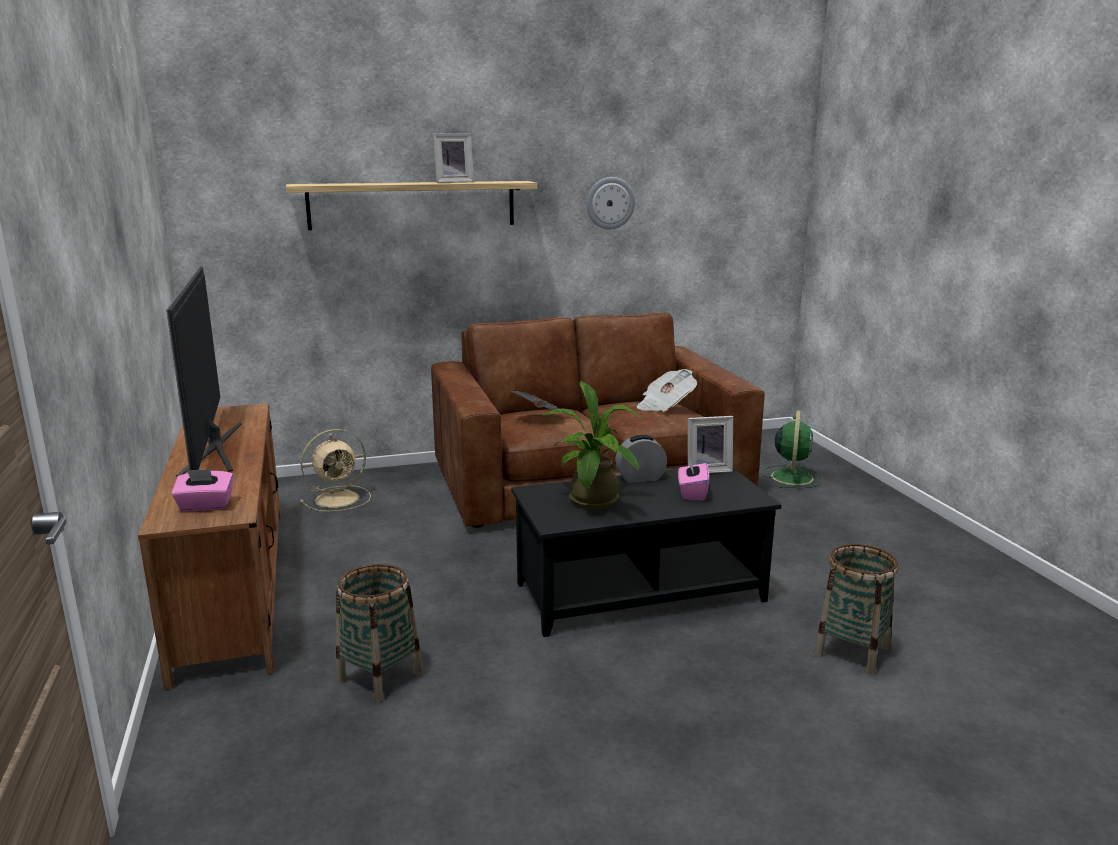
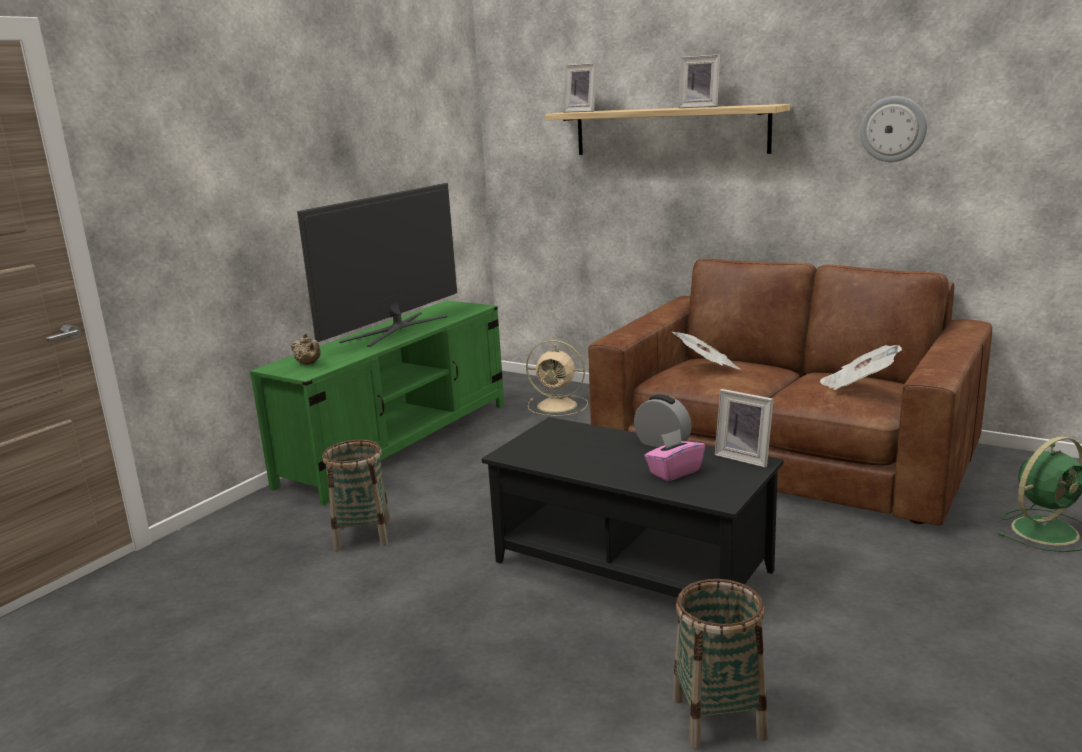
camera: 50 degrees right, 0 degrees up
(205, 506) = (308, 364): pink tissue box -> beige teapot
(234, 585) = (399, 442): brown tv stand -> green tv stand
(323, 184) = (582, 111): none -> picture frame
(594, 503) = (573, 450): potted plant -> none

